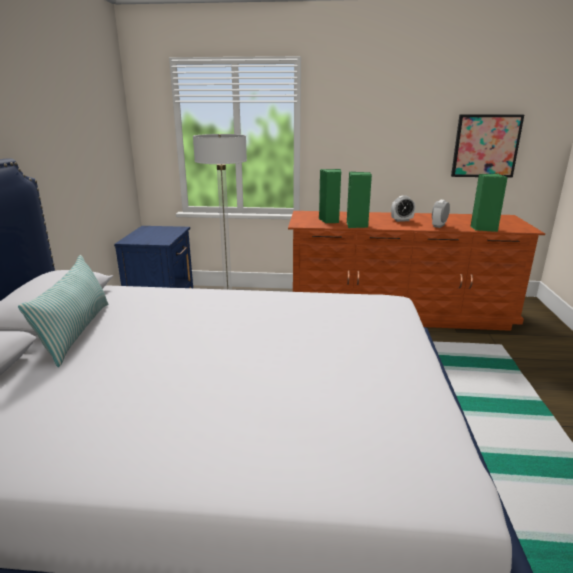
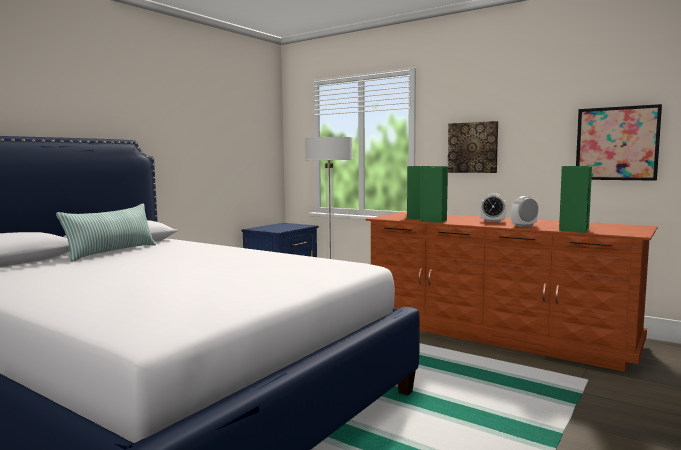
camera: 30 degrees right, 15 degrees down
(361, 145) = (473, 147): none -> picture

